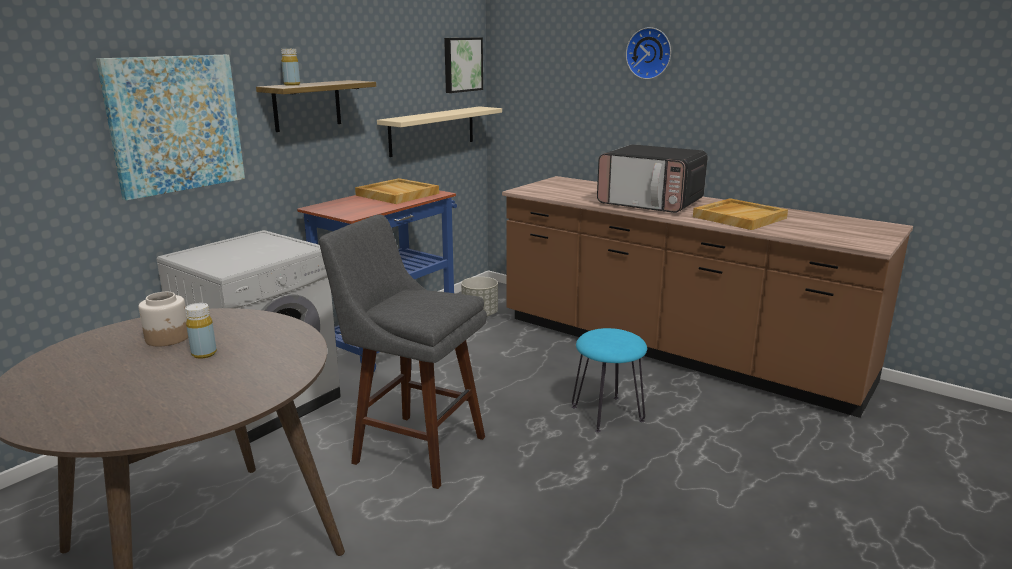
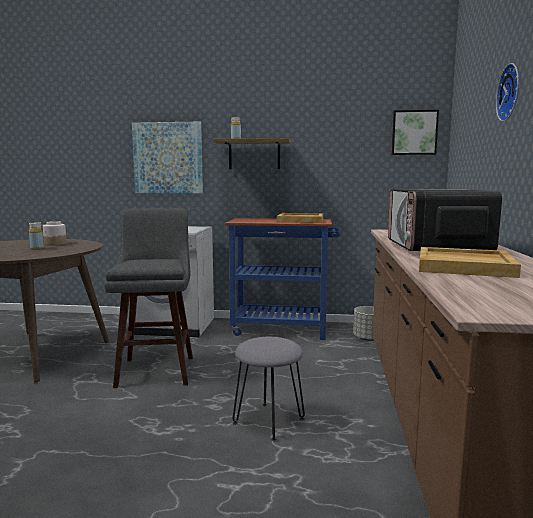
camera: 60 degrees right, 10 degrees down
(432, 130) = (372, 183): beige shelf -> none
(607, 413) = (269, 421): turquoise stool -> grey stool

